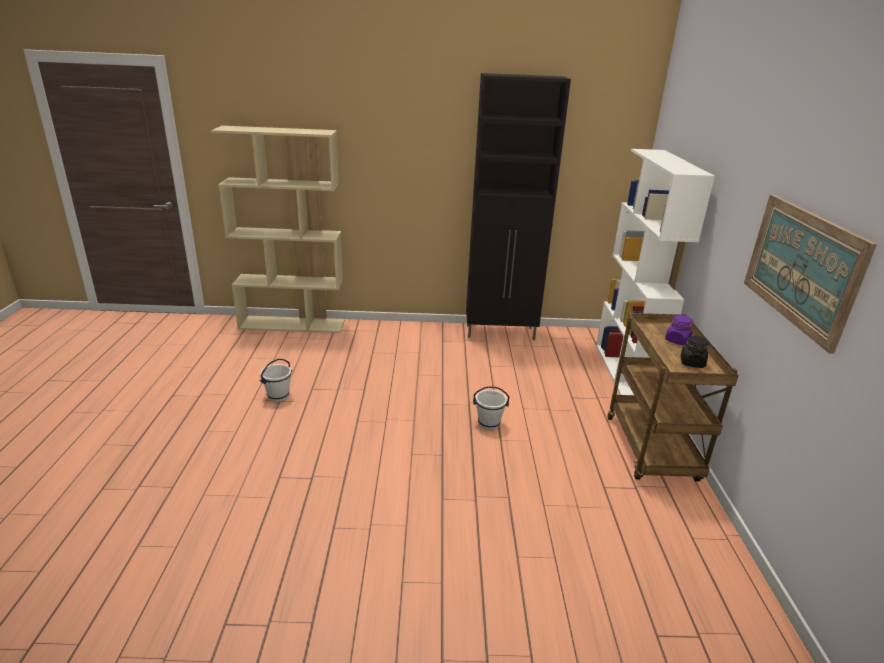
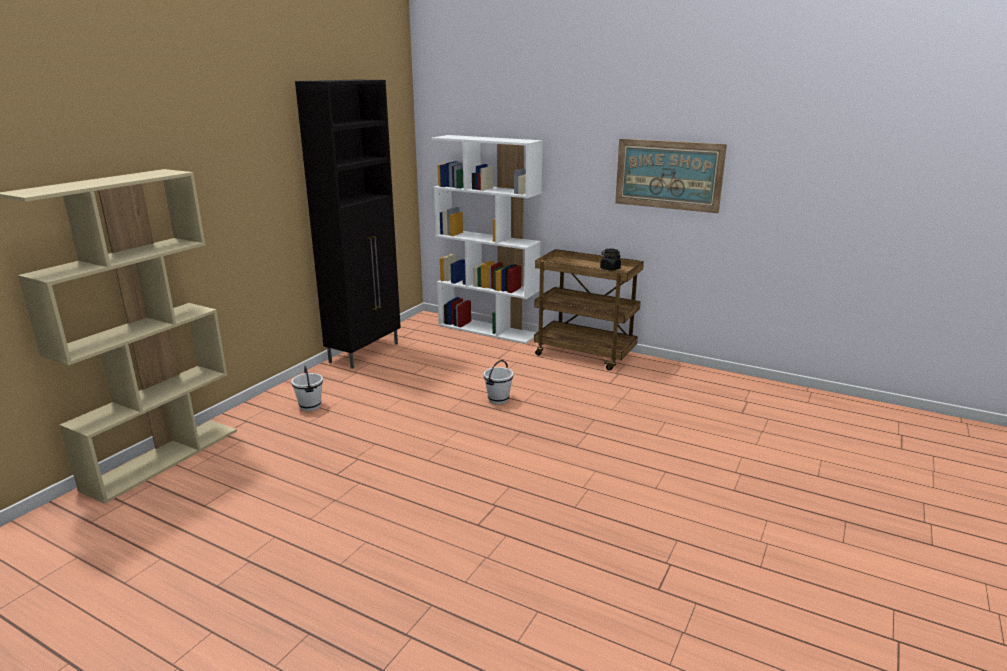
camera: 60 degrees left, 5 degrees down
(278, 396) = (325, 499): white bucket -> white bucket (310, 406)
(677, 341) = (578, 264): purple jar -> none

